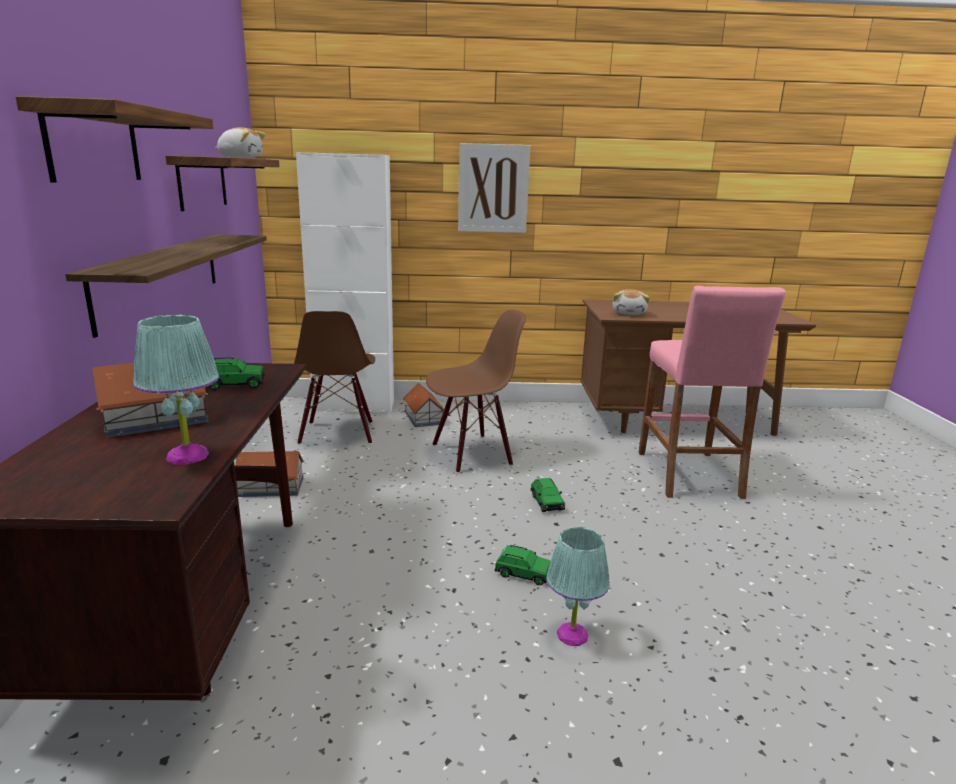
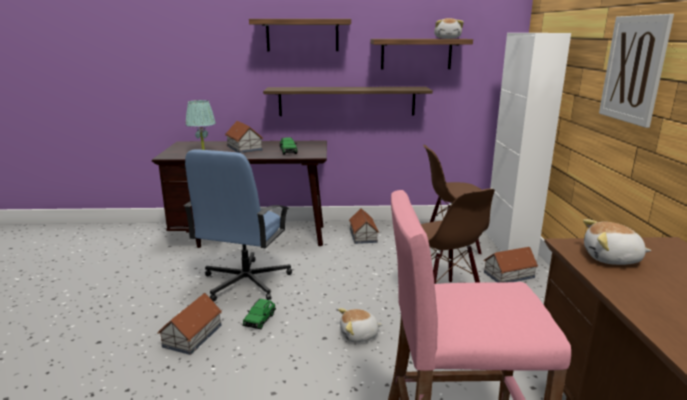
camera: 90 degrees right, 0 degrees up
(407, 597) = (245, 282): none -> blue office chair
(547, 502) = (359, 335): green toy car -> plush toy
(572, 634) = (193, 335): turquoise table lamp -> toy house

